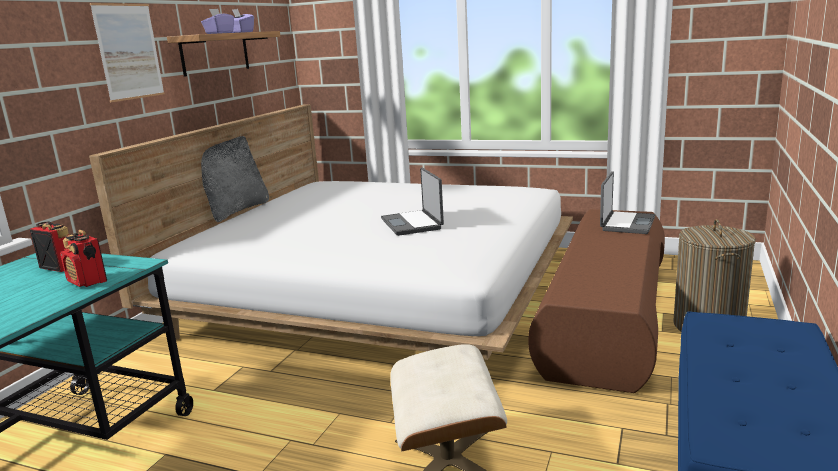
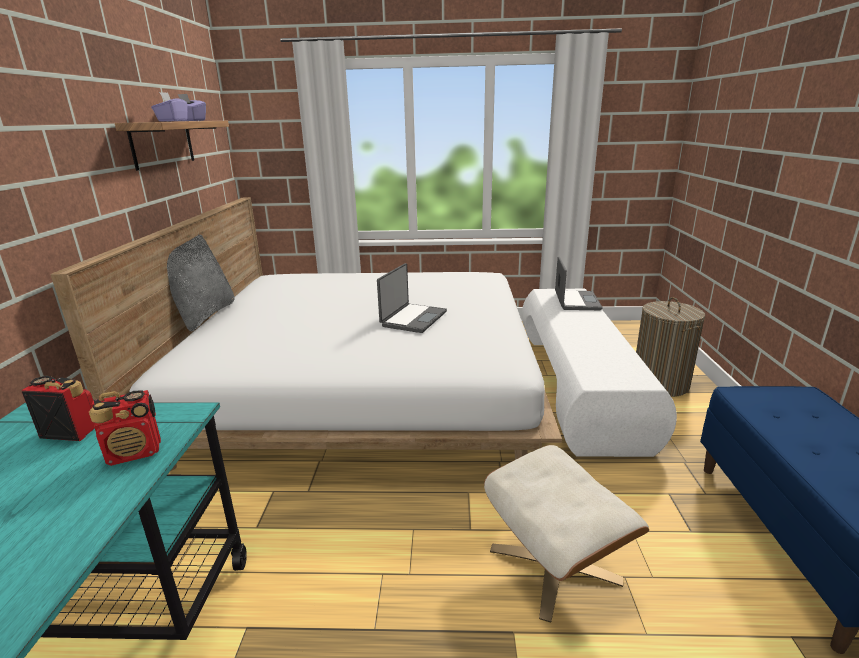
camera: 20 degrees left, 5 degrees up
(87, 281) = (135, 452): radio -> radio turned 45 degrees counterclockwise
(129, 51) = (77, 141): picture -> none
(413, 224) = (413, 319): laptop -> laptop turned 120 degrees counterclockwise
(606, 315) = (578, 382): brown bench -> white bench

